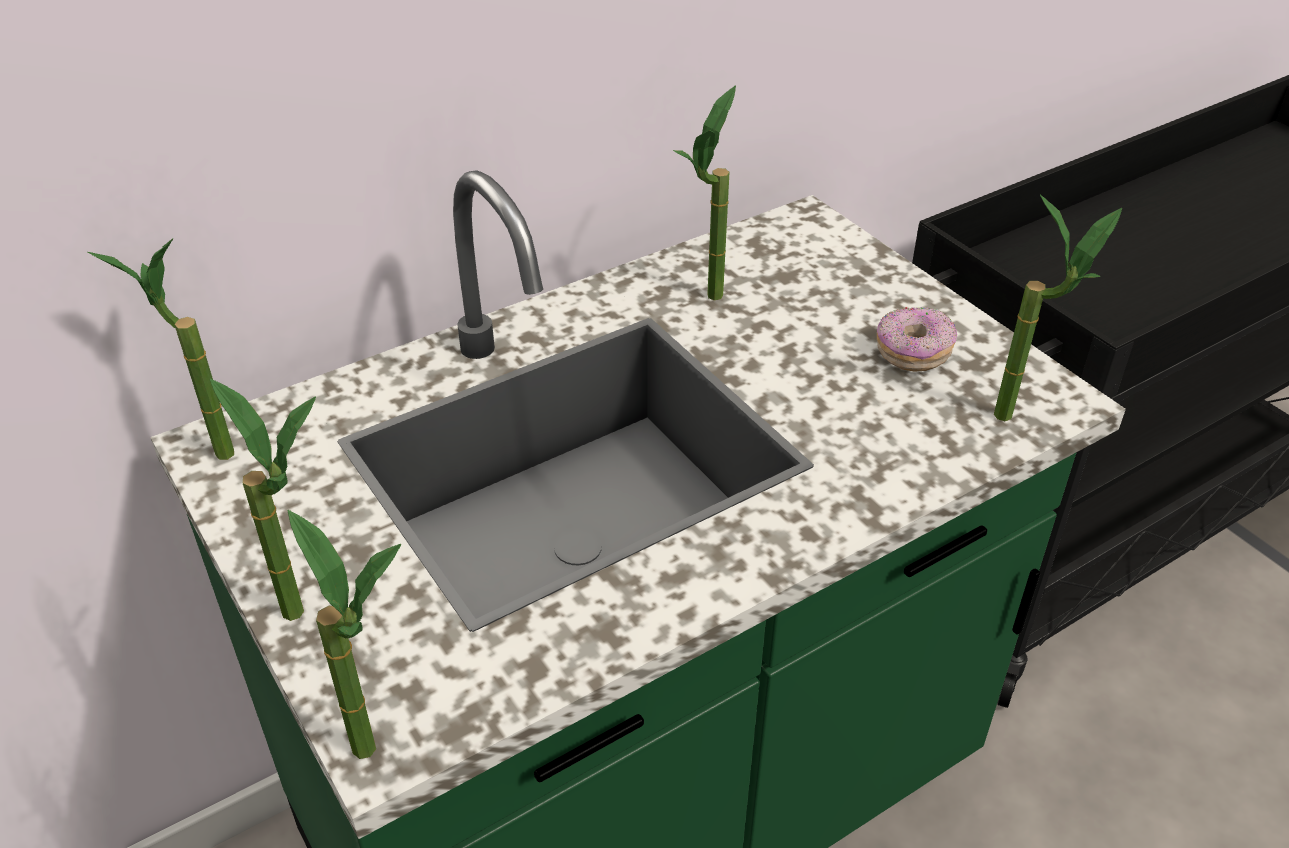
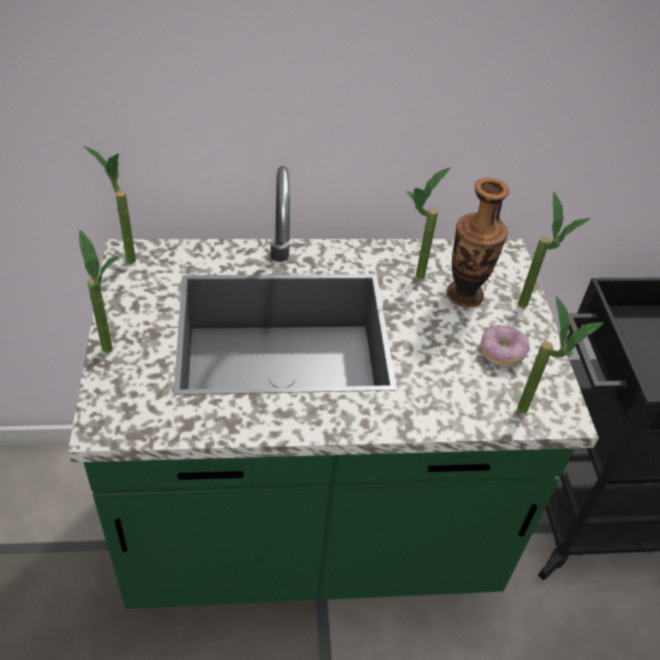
camera: 25 degrees right, 5 degrees up
(386, 756) = (99, 432): potted plant -> potted plant (530, 309)
(798, 297) = (464, 295): none -> vase

